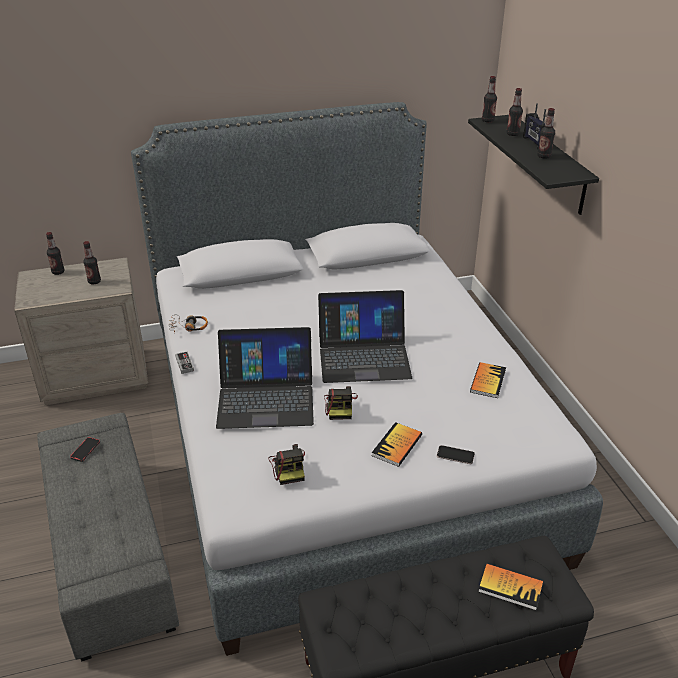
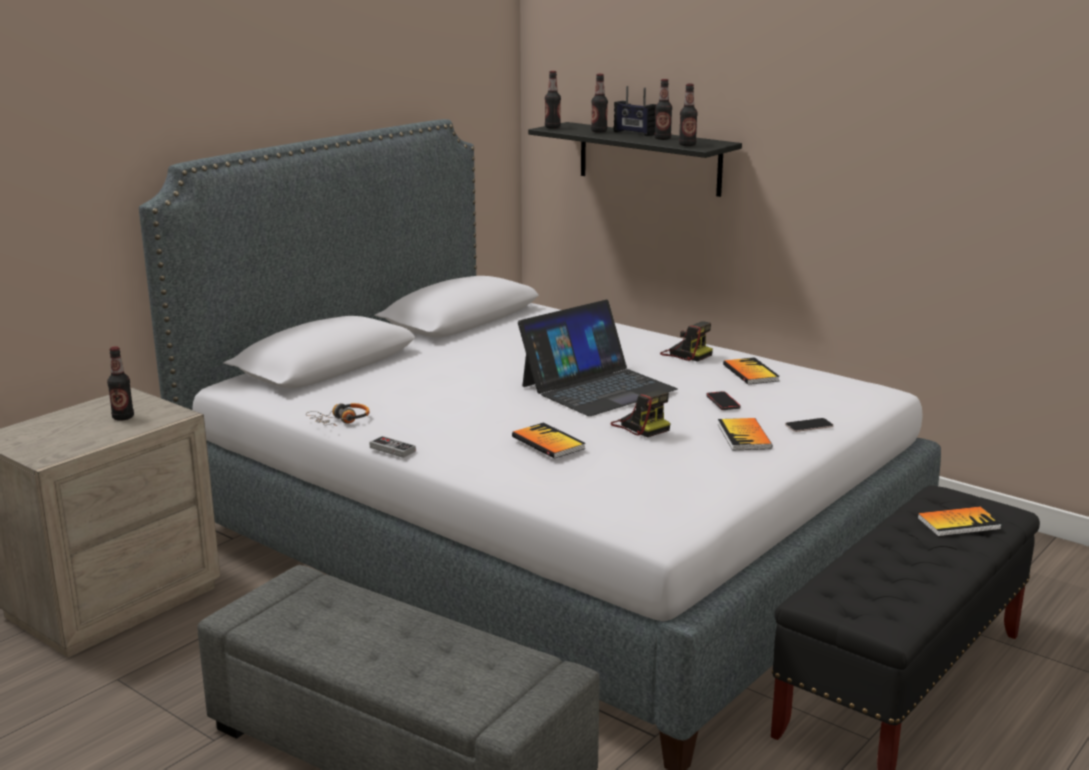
camera: 35 degrees left, 15 degrees down
(58, 272) = (43, 423): bottle -> bottle (687, 145)
(85, 450) = (306, 610): phone -> phone (723, 403)
(266, 398) = (548, 443): laptop -> book
(289, 467) = (667, 481): camera -> camera (685, 354)

